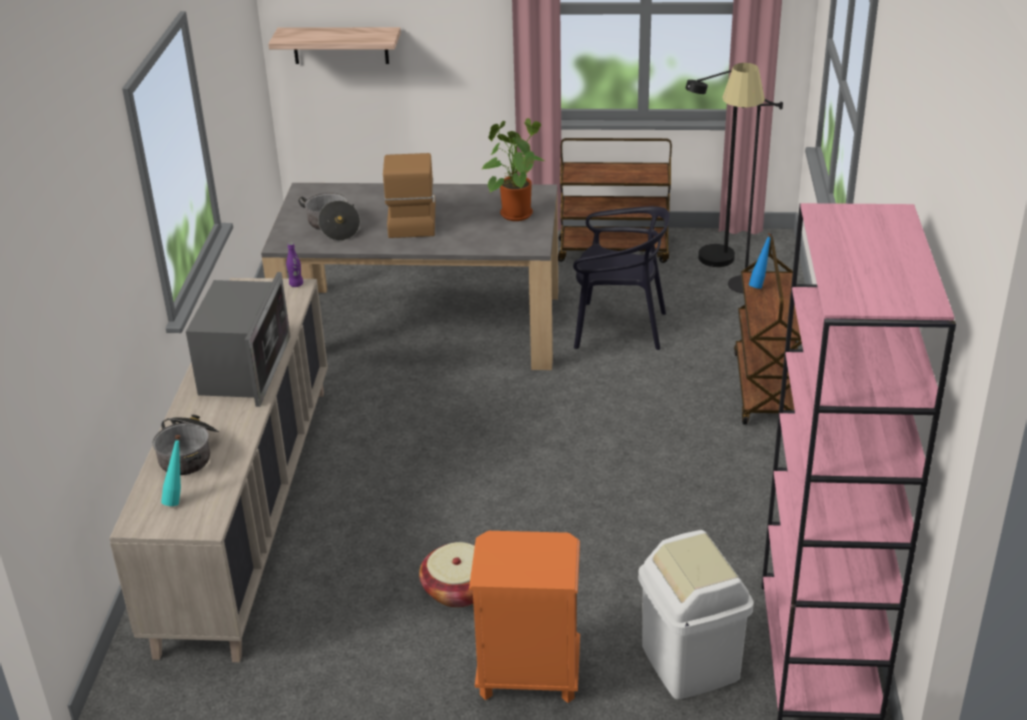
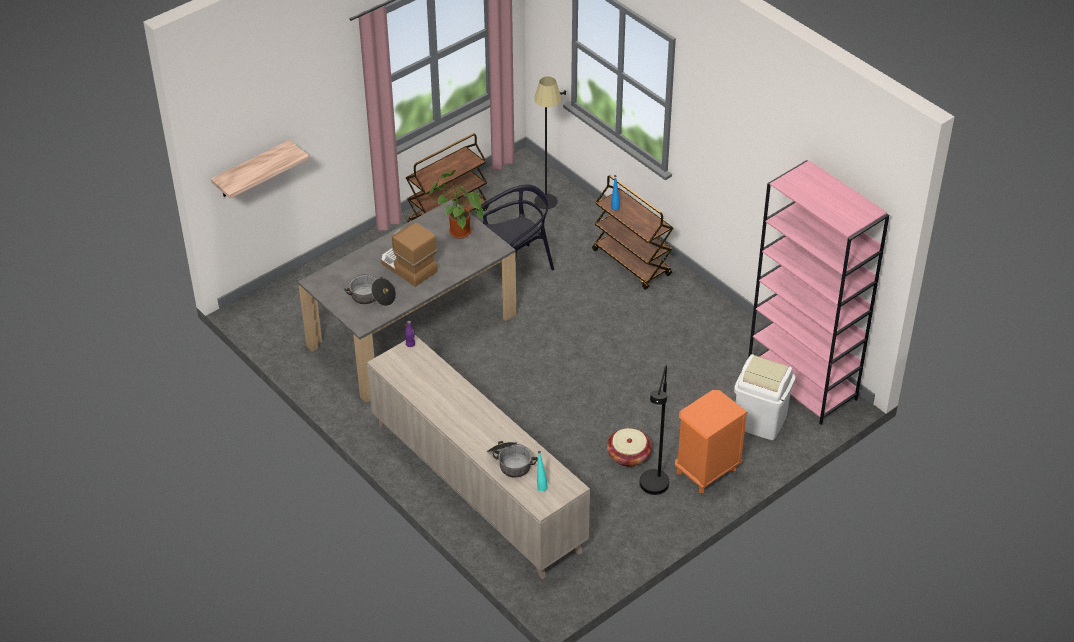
camera: 45 degrees left, 10 degrees up
(244, 369) = (463, 406): microwave -> none
(708, 261) = (509, 196): black floor lamp -> black floor lamp (653, 490)

